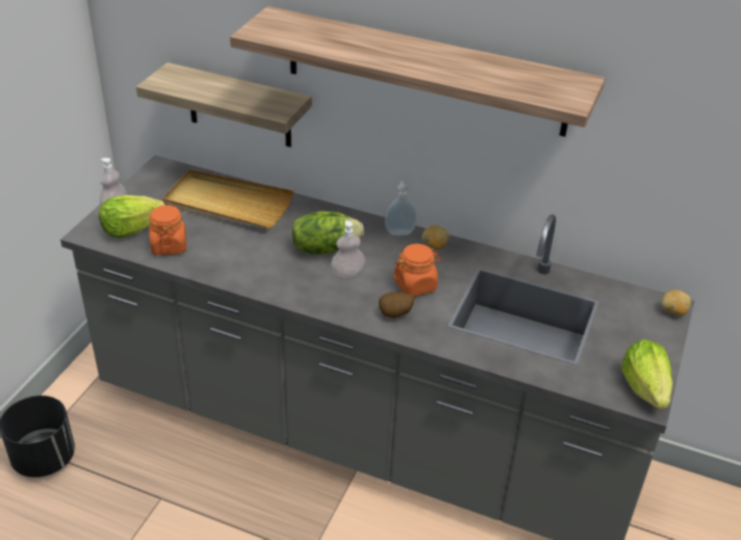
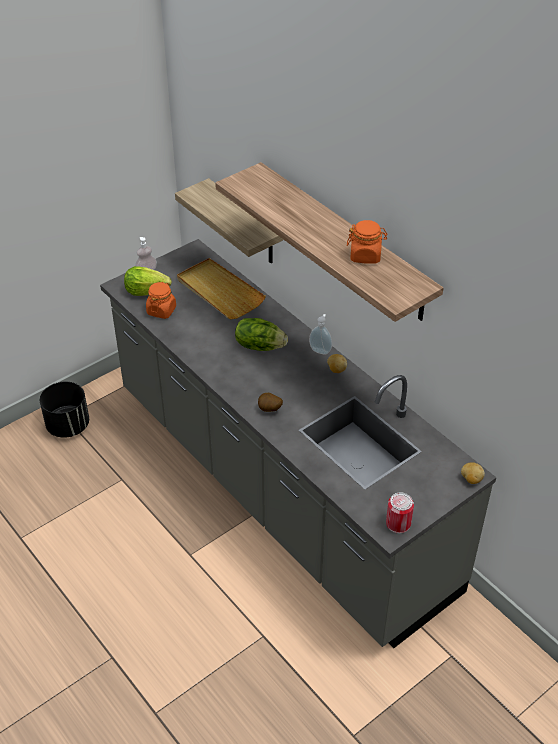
camera: 30 degrees right, 5 degrees up
(347, 273) = (261, 369): soap dispenser -> none
(415, 285) = (300, 393): orange jar -> orange jar (365, 256)
(645, 388) = (398, 523): lettuce -> can

